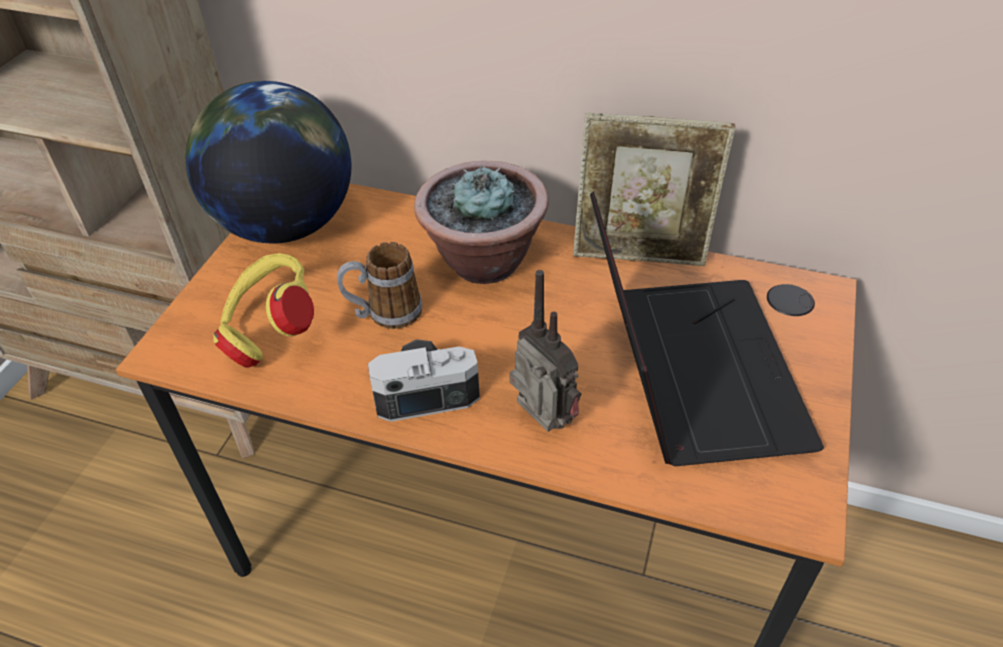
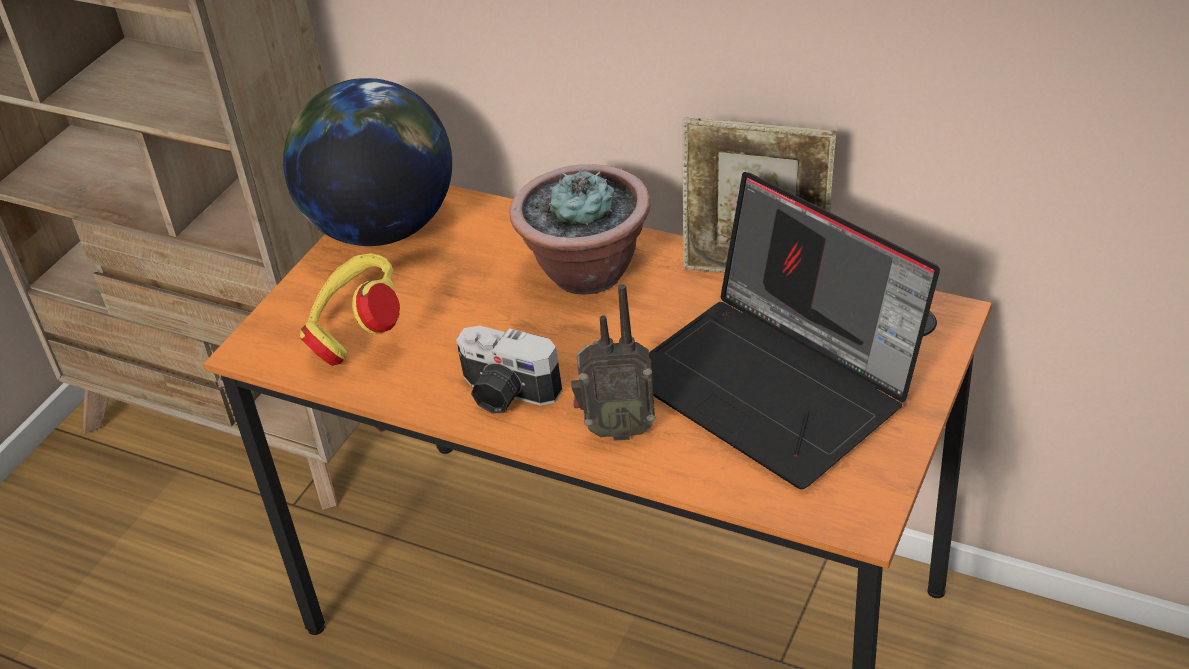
camera: 10 degrees right, 5 degrees down
(384, 314) = (474, 321): mug -> none
(425, 390) = (505, 394): camera -> camera turned 150 degrees counterclockwise
(541, 423) = (616, 429): radio -> radio turned 120 degrees clockwise
(687, 368) = (779, 384): laptop -> laptop turned 135 degrees clockwise

